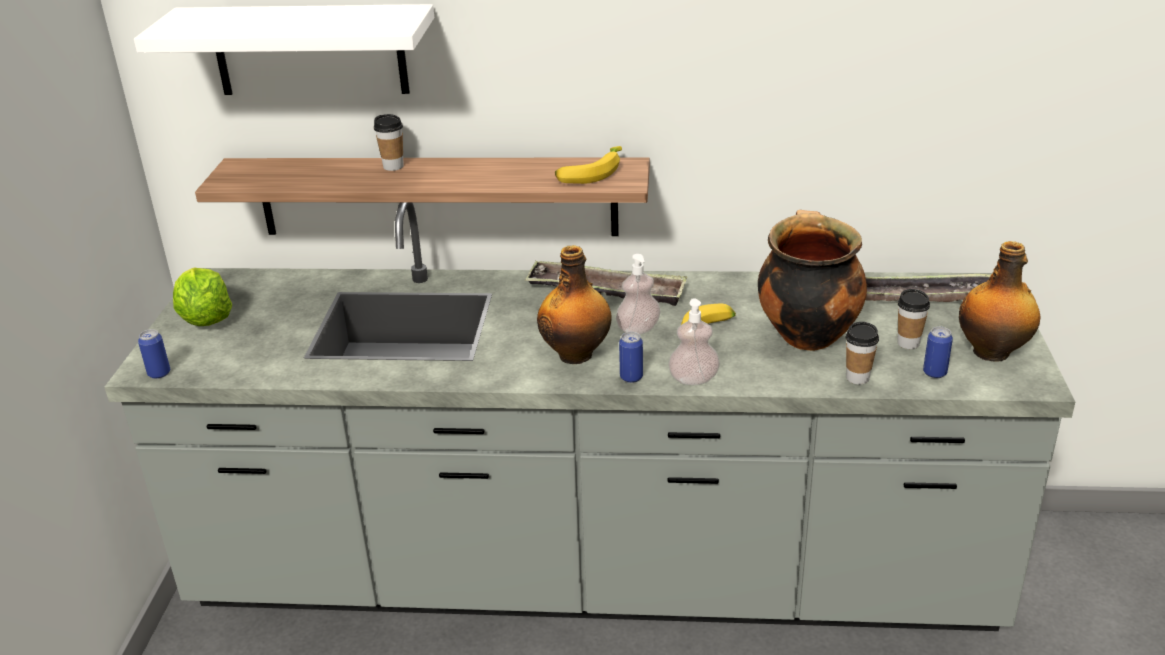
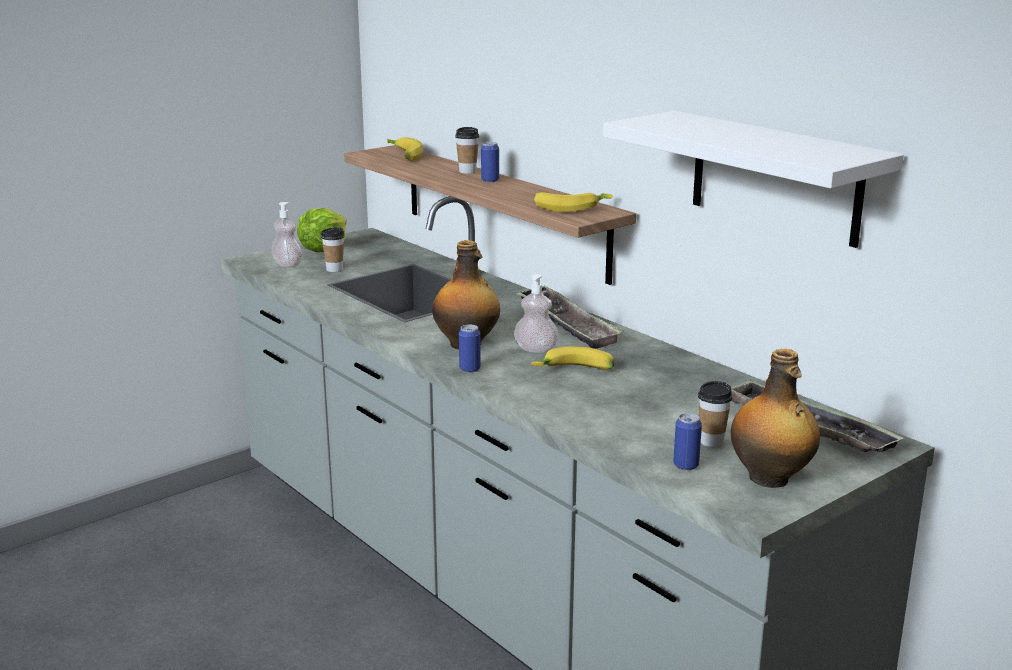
camera: 45 degrees right, 10 degrees down
(159, 373) = (252, 263): can -> can (490, 180)
(274, 171) = (403, 156): none -> banana
(310, 50) = (445, 67): white shelf -> white shelf (775, 178)
(693, 379) = (504, 387): soap dispenser -> soap dispenser (287, 265)
(806, 335) = (643, 402): cooking pot -> none
(857, 378) = (617, 439): cup -> cup (334, 269)

